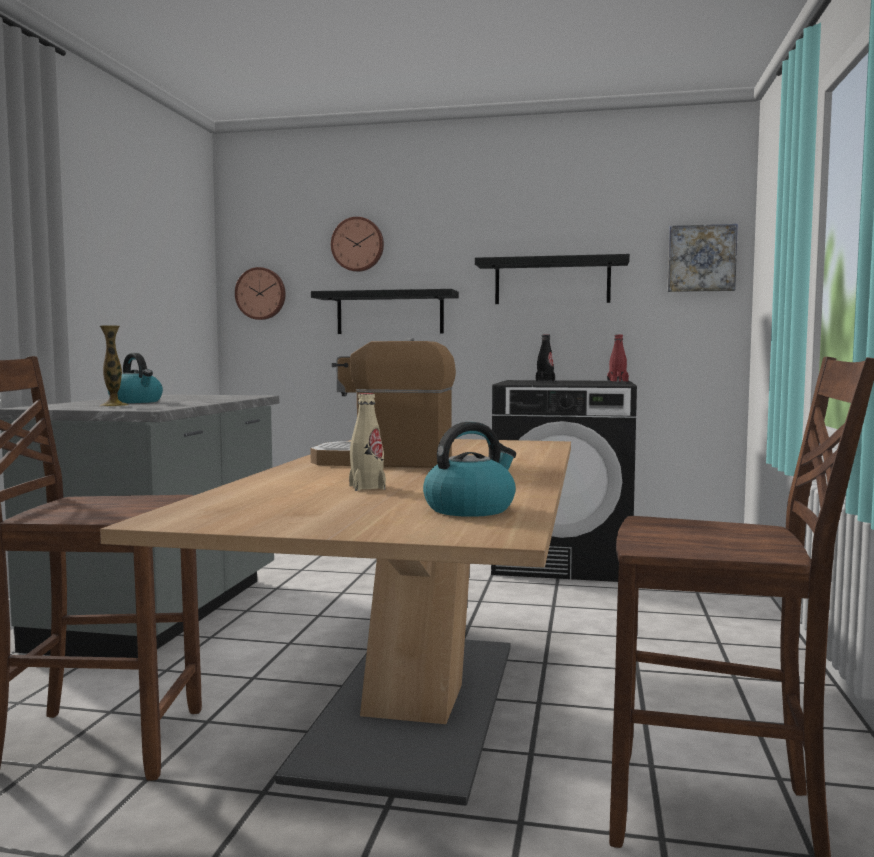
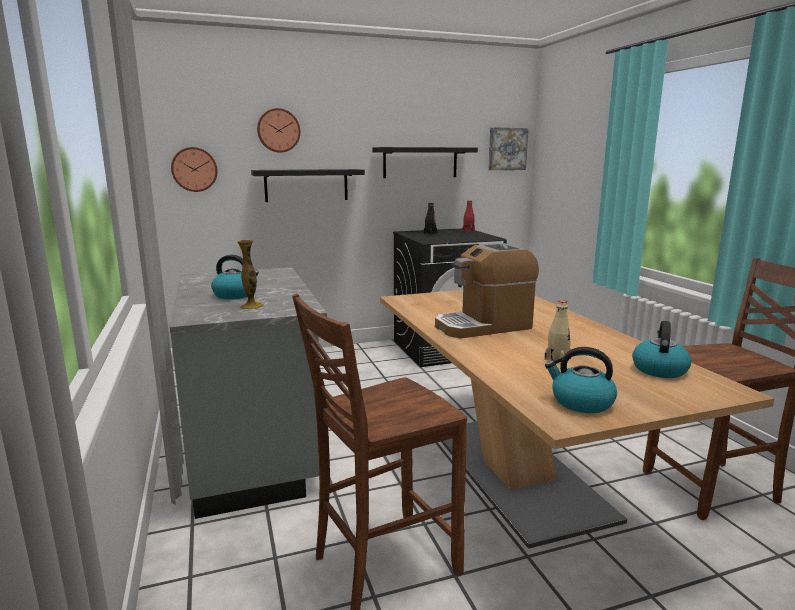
camera: 30 degrees left, 10 degrees up
(245, 513) = (581, 402): none -> kettle

